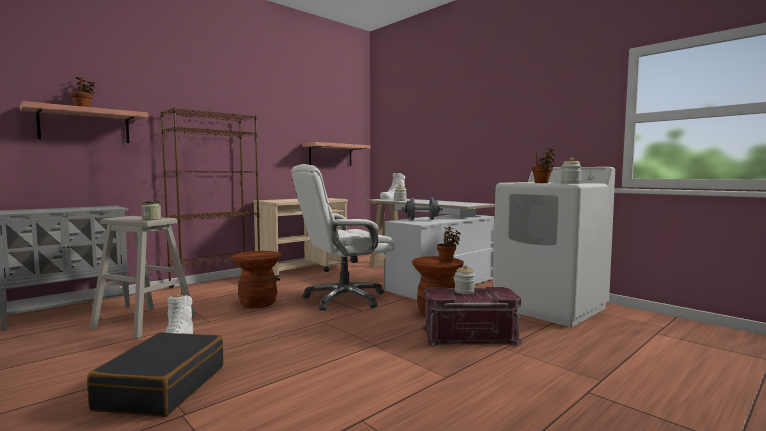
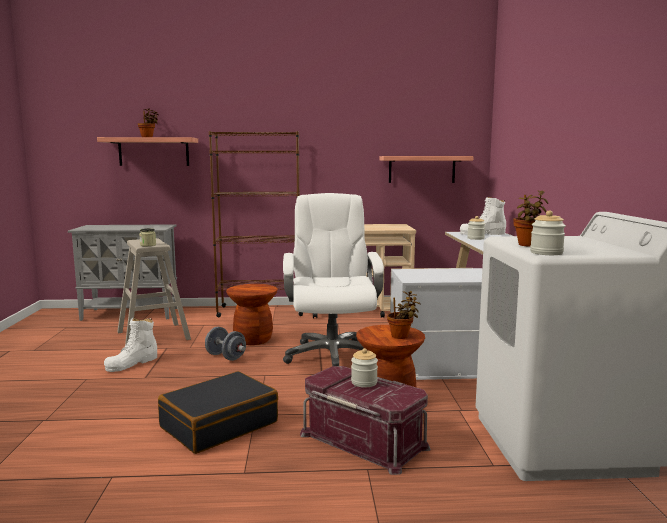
camera: 40 degrees right, 5 degrees up
(162, 387) = (70, 394): black suitcase -> black suitcase (219, 424)
(344, 299) = (331, 355): white office chair -> white office chair turned 75 degrees clockwise
(422, 219) = (442, 272): grey dumbbell -> grey dumbbell (225, 357)

